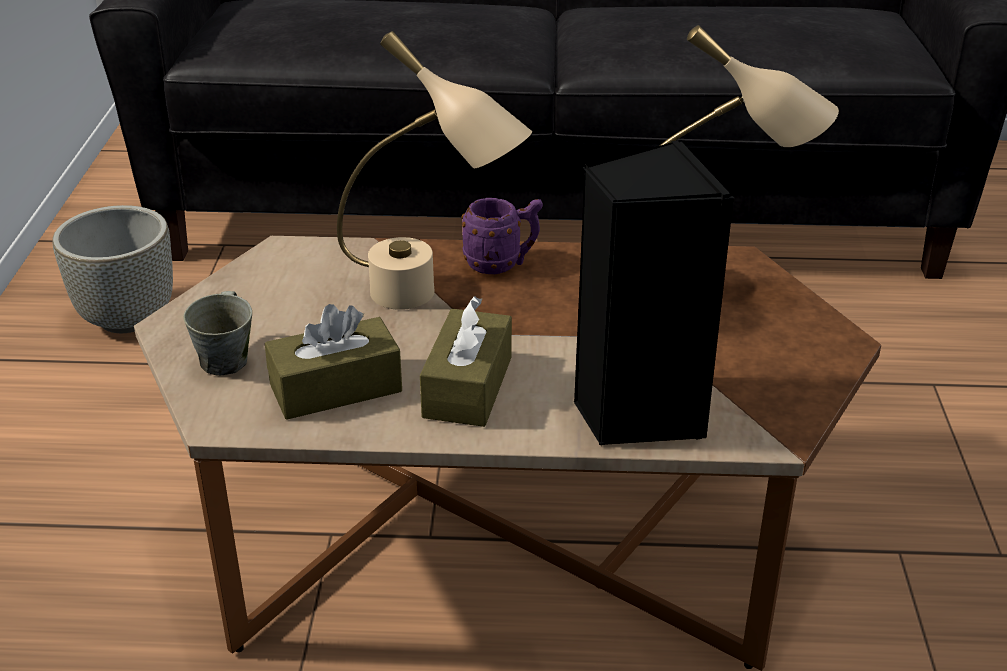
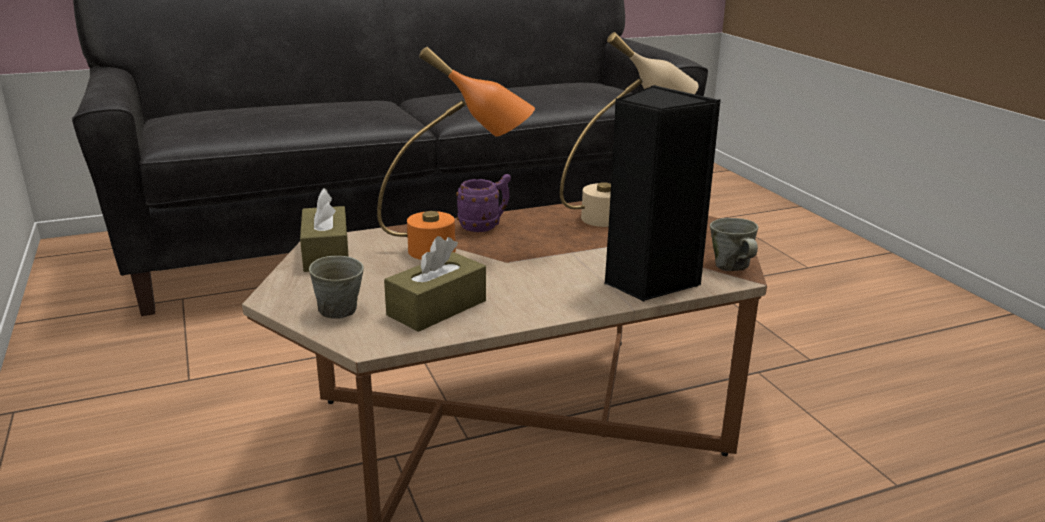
camera: 25 degrees left, 10 degrees down
(128, 319) = (132, 359): grey planter -> none
(431, 299) = (455, 251): beige table lamp -> orange table lamp
(468, 387) = (528, 289): brown tissue box -> brown tissue box (326, 254)
(782, 416) = (731, 266): none -> grey mug

